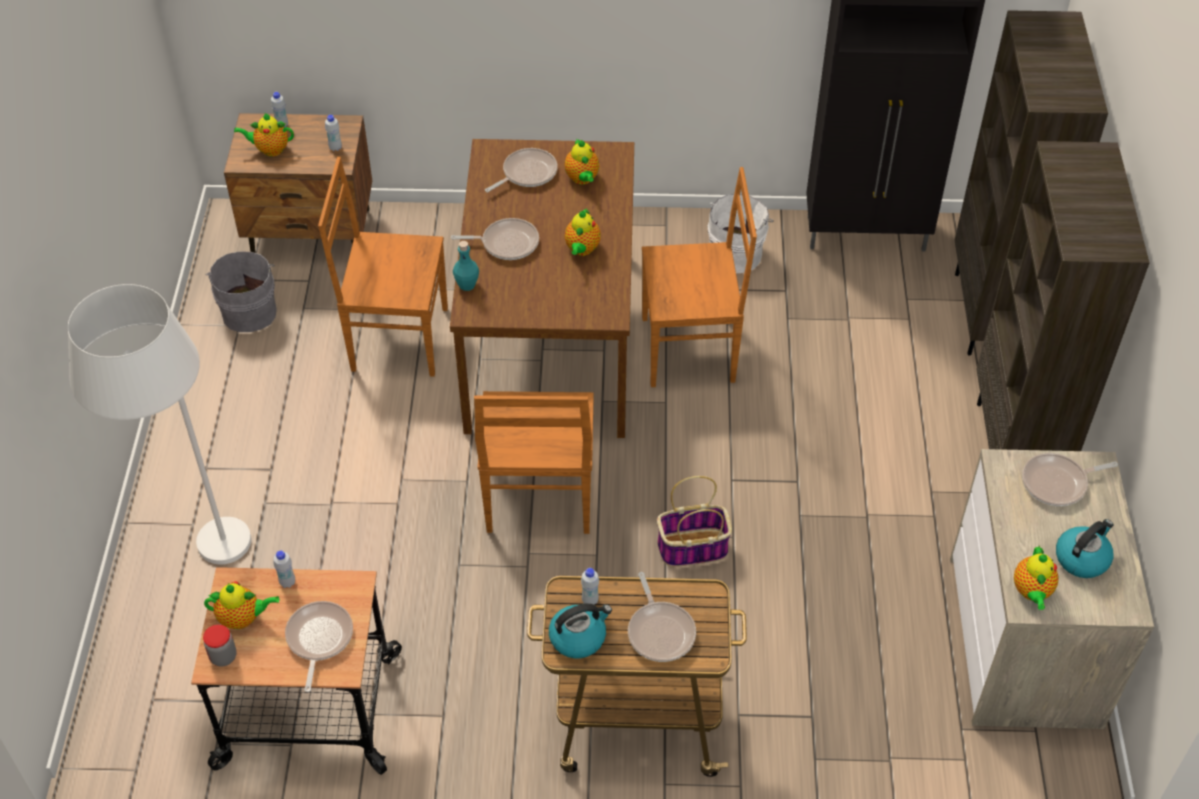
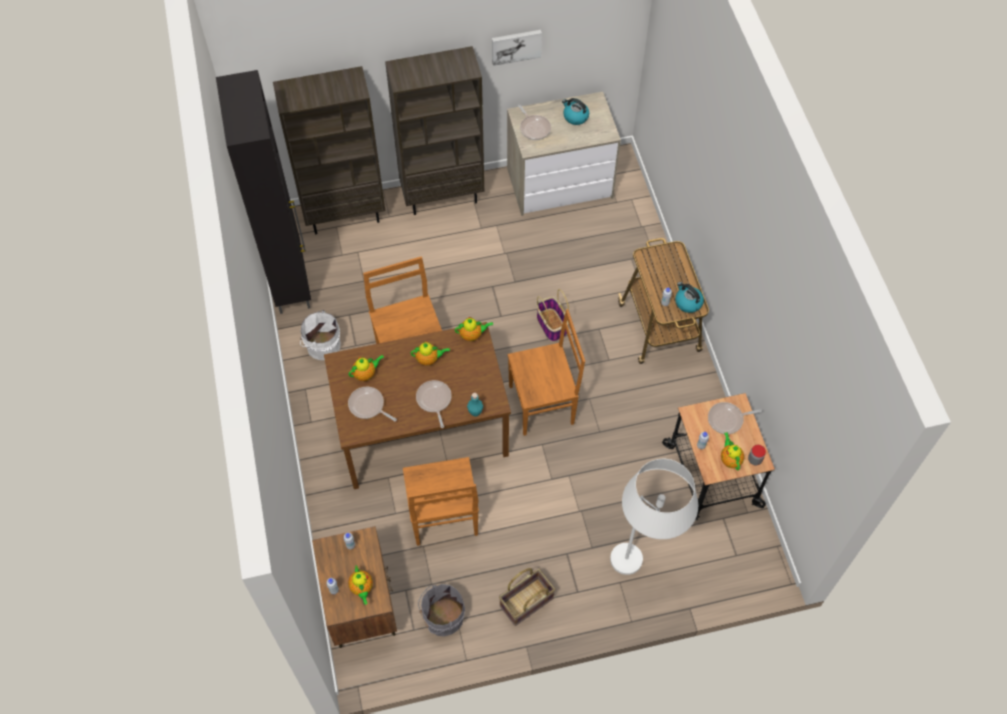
camera: 105 degrees left, 10 degrees up
(221, 405) = (526, 603): none -> basket
(660, 631) = (671, 271): frying pan -> none
(1031, 592) = (601, 133): teapot -> teapot (472, 335)
(1169, 354) = (516, 46): none -> picture

